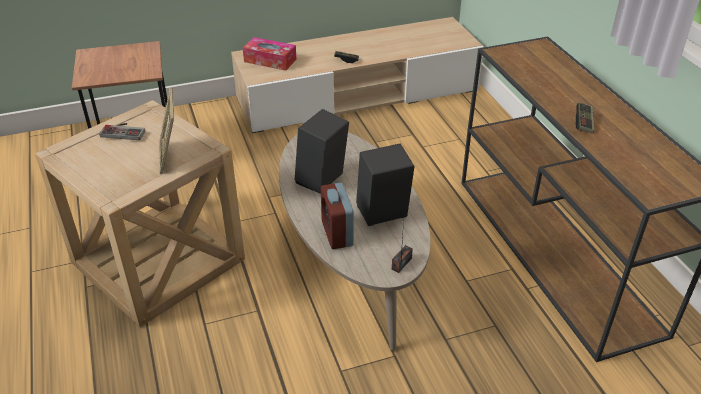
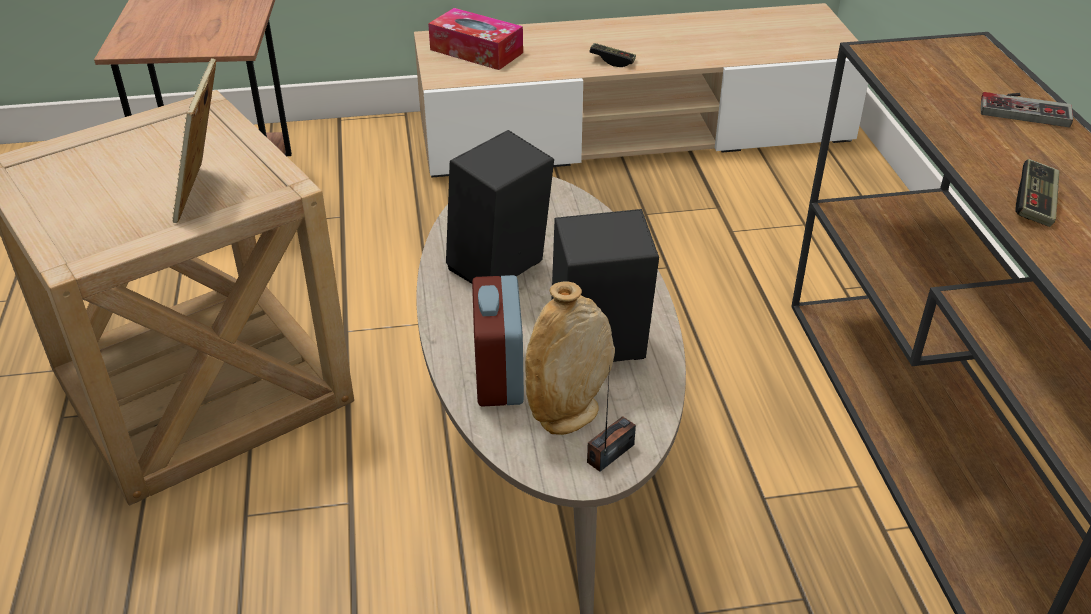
camera: 10 degrees right, 0 degrees up
(124, 131) = (144, 139): game controller -> game controller (1024, 108)
(377, 248) = (569, 415): none -> beige vase

